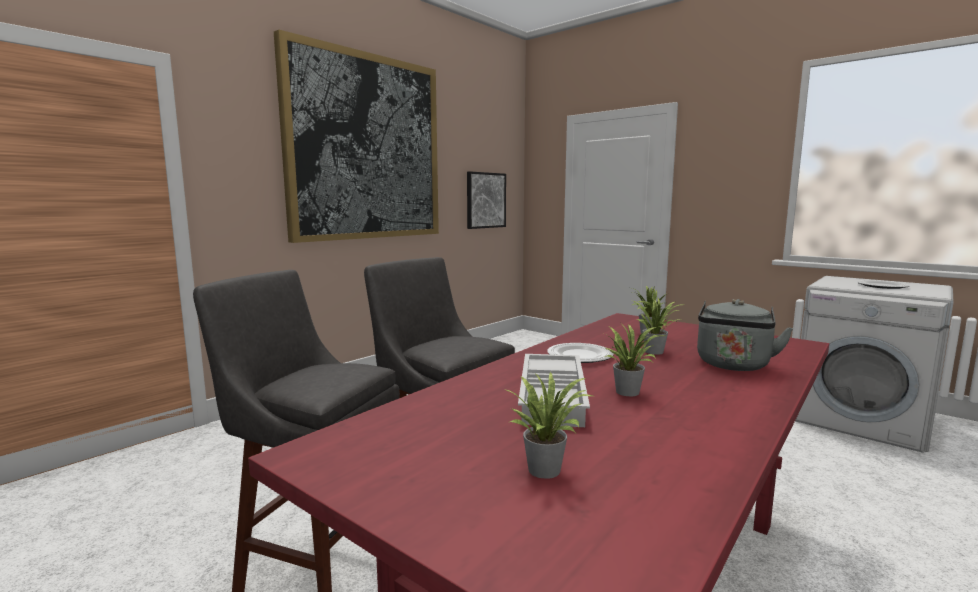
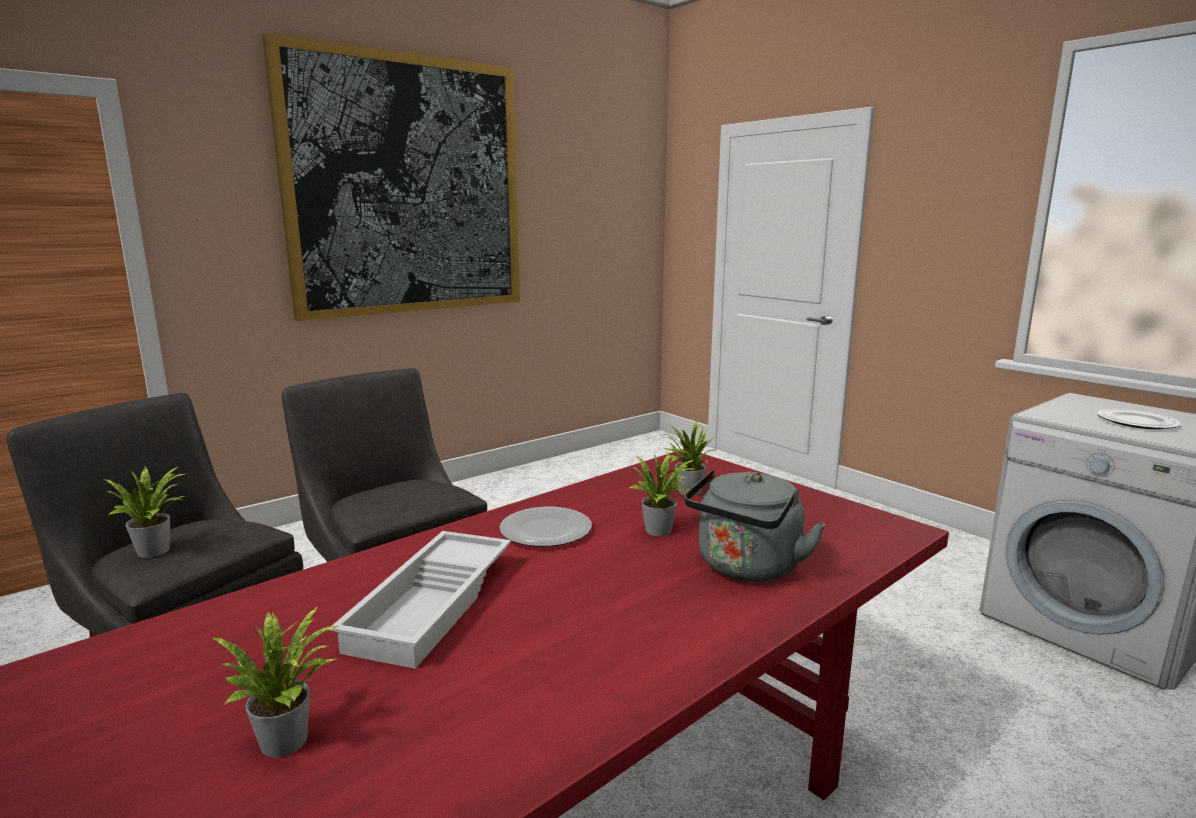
camera: 10 degrees right, 5 degrees up
(485, 200) = (599, 251): picture -> none
(628, 391) = (543, 605): potted plant -> potted plant (158, 549)

